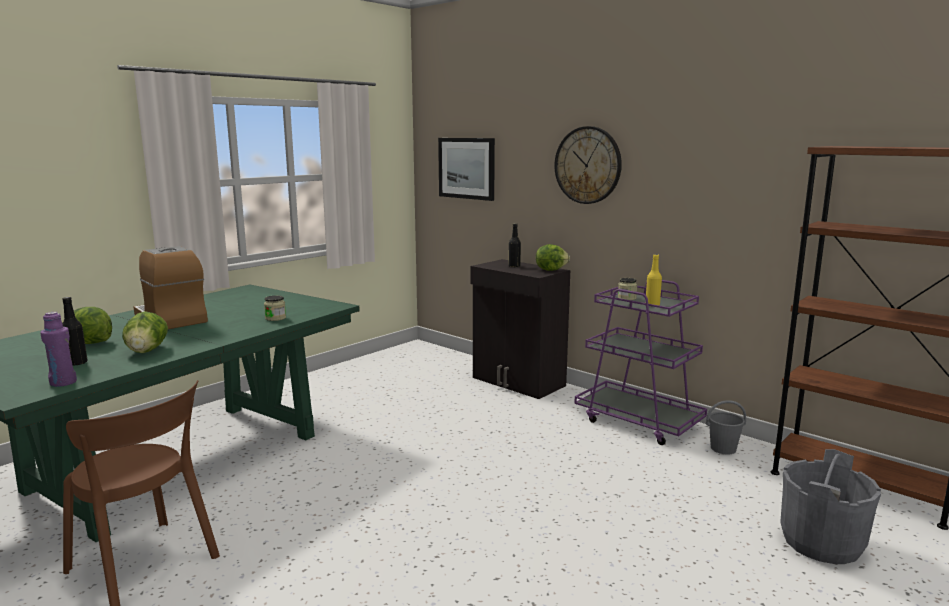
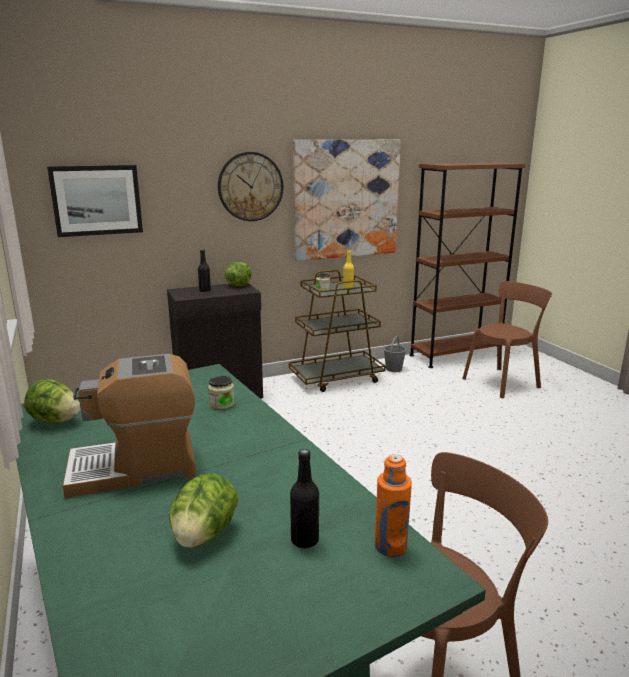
camera: 65 degrees left, 5 degrees up
(63, 383) = (390, 546): purple bottle -> orange bottle
(147, 351) = (290, 486): lettuce -> lettuce (55, 421)
(638, 422) = (337, 378): purple cart -> brown cart
(703, 191) = (346, 199): none -> picture
(821, 542) = (503, 382): grey bucket -> brown chair

